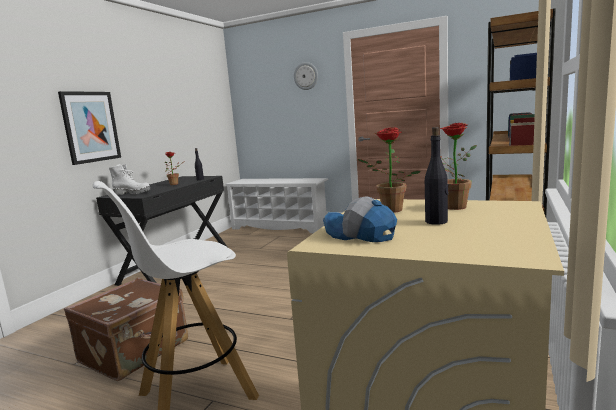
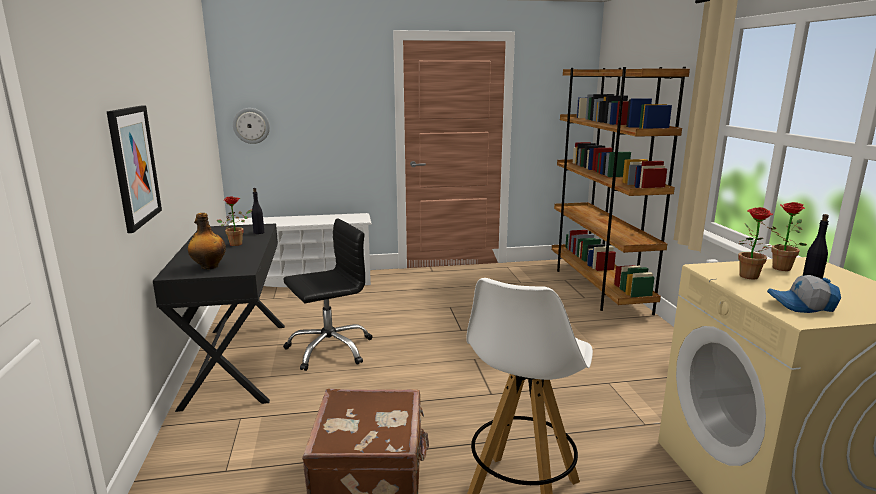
camera: 35 degrees left, 5 degrees up
(133, 193) = (209, 267): white boot -> bottle
(234, 268) = (329, 349): none -> black office chair
(306, 76) = (340, 80): wall clock -> wall clock (251, 125)

